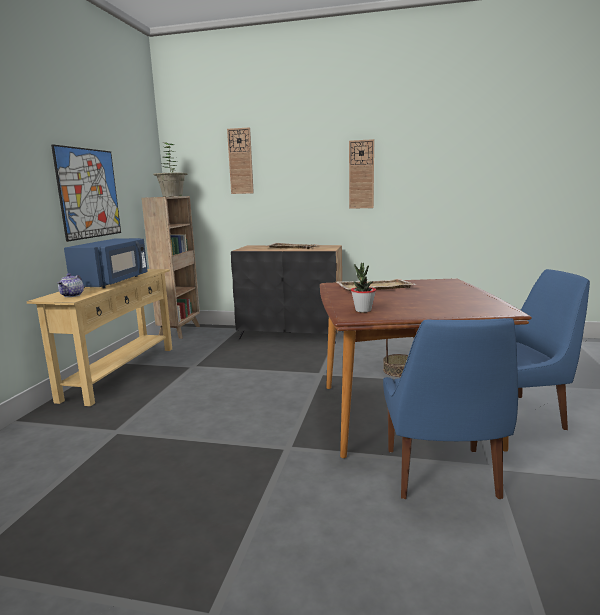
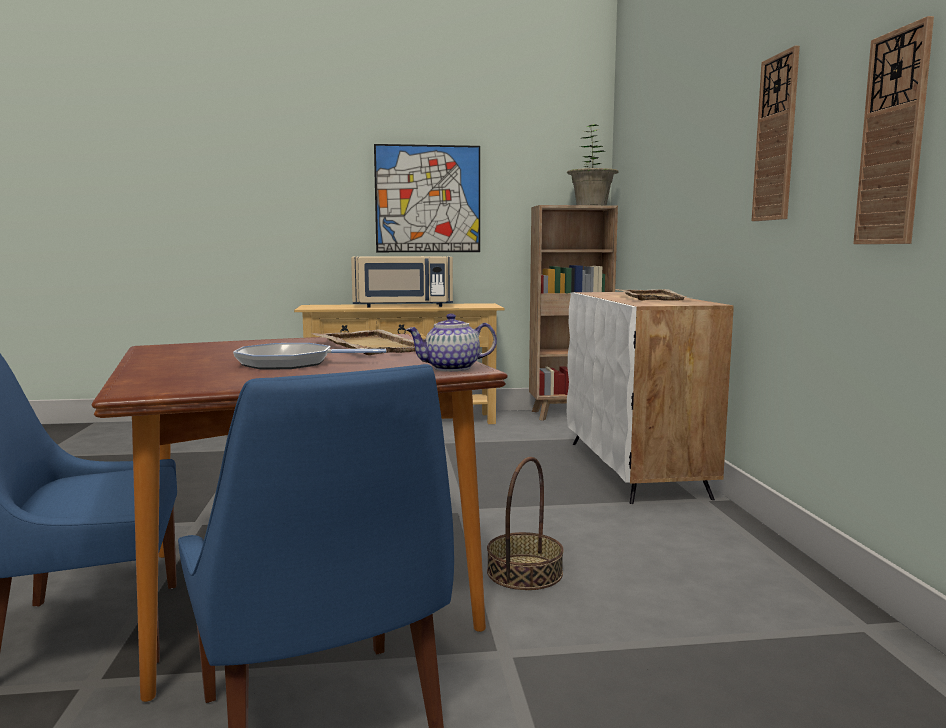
camera: 70 degrees right, 5 degrees down
(72, 295) = (325, 307): teapot -> teapot (451, 368)
(113, 282) = (402, 306): blue microwave -> beige microwave
(240, 161) = (659, 140): wall clock -> wall clock (893, 139)
(291, 335) = (635, 469): black cabinet -> white cabinet
(363, 310) = (193, 348): potted plant -> none
(430, 296) = (291, 363): none -> frying pan

